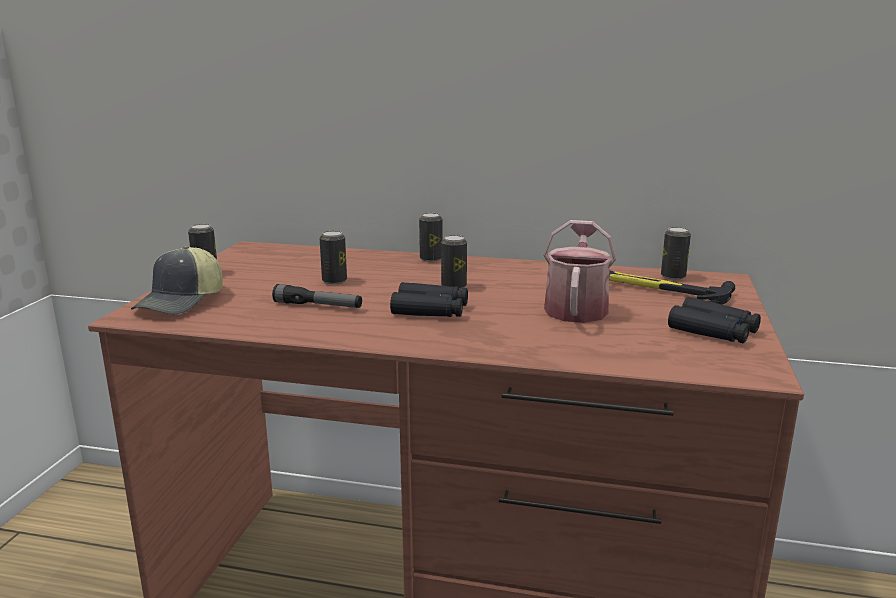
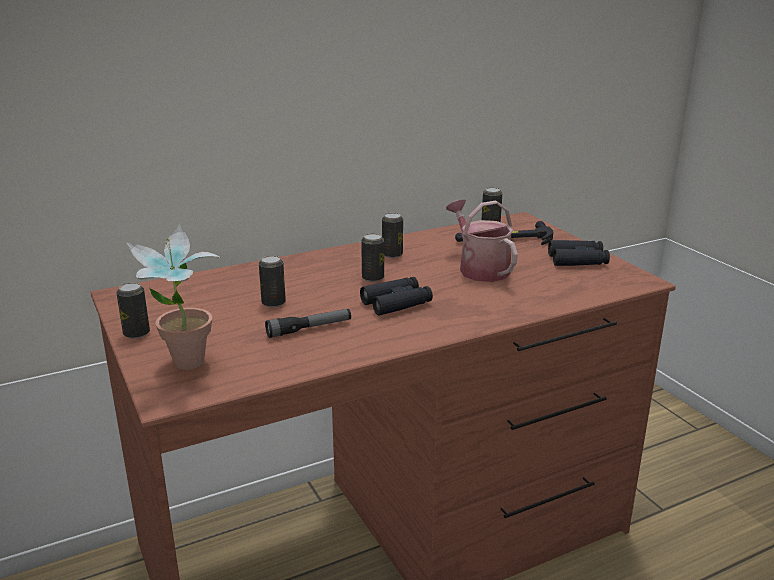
camera: 40 degrees left, 5 degrees up
(182, 302) = (185, 368): cap -> potted plant
(431, 259) = (307, 258): can -> can (392, 254)

